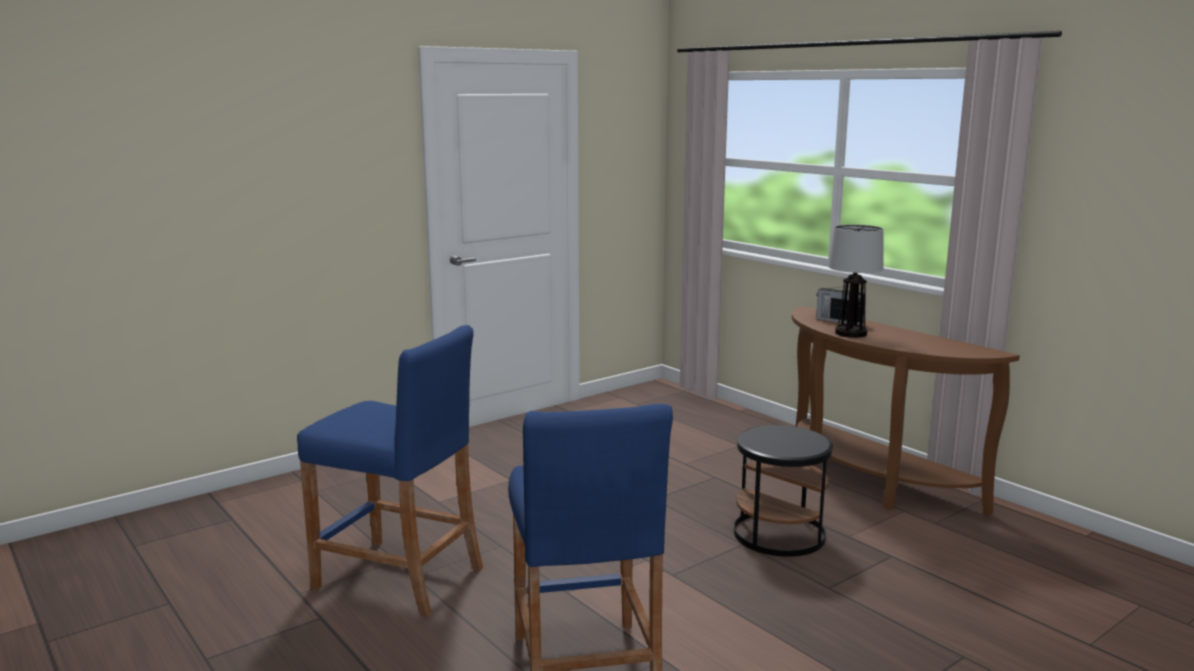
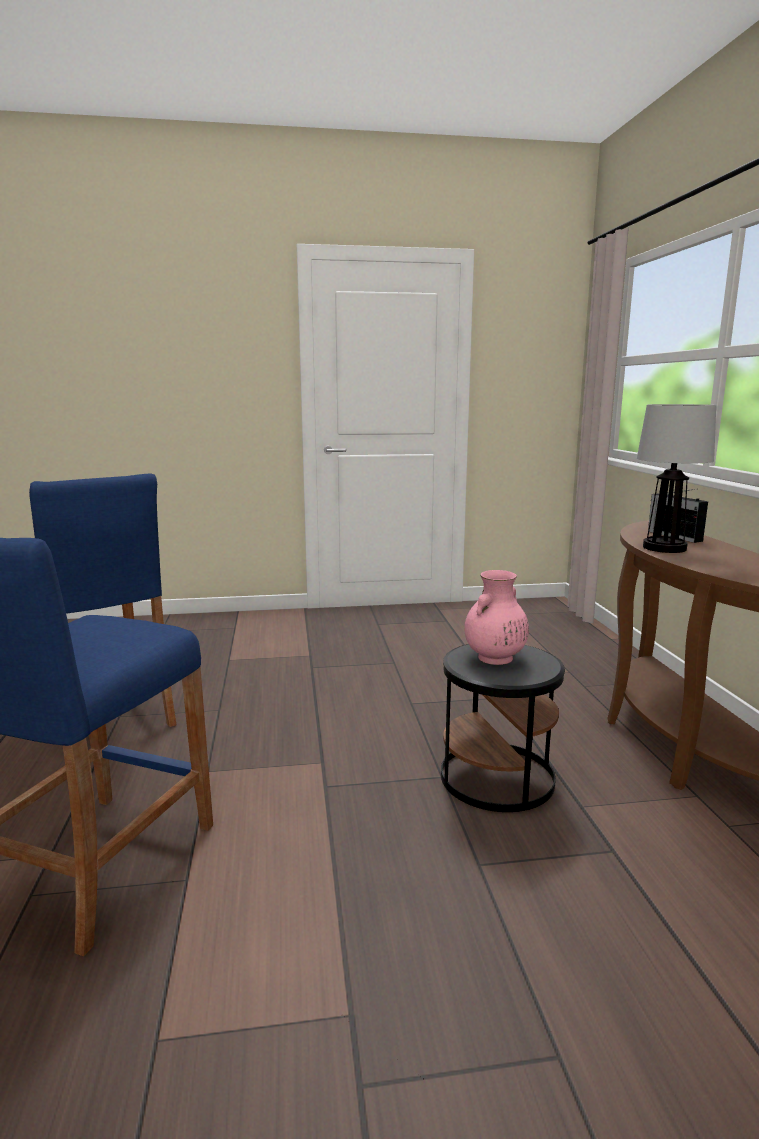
camera: 30 degrees right, 0 degrees up
(776, 439) = (494, 658): none -> pink vase

